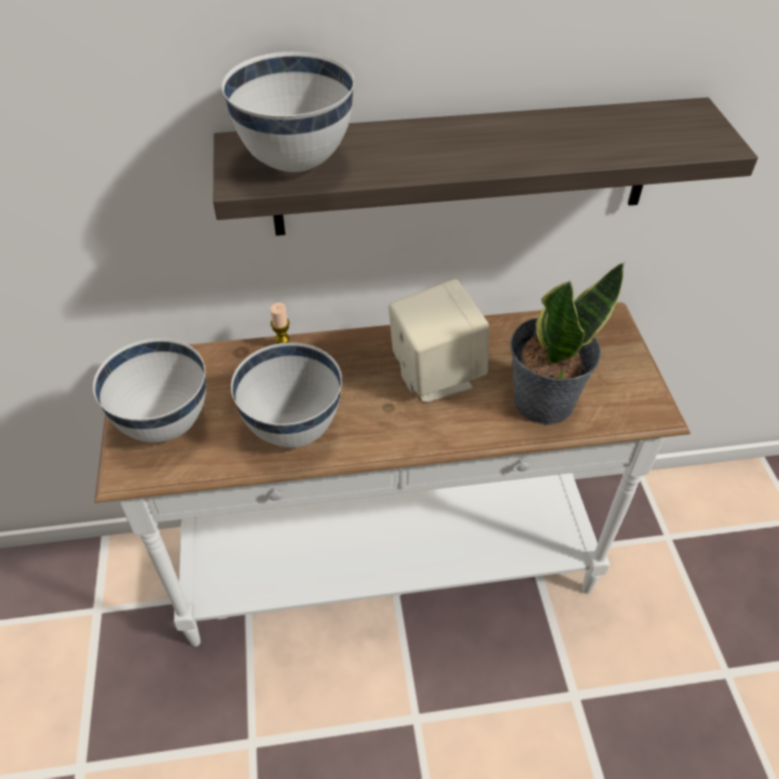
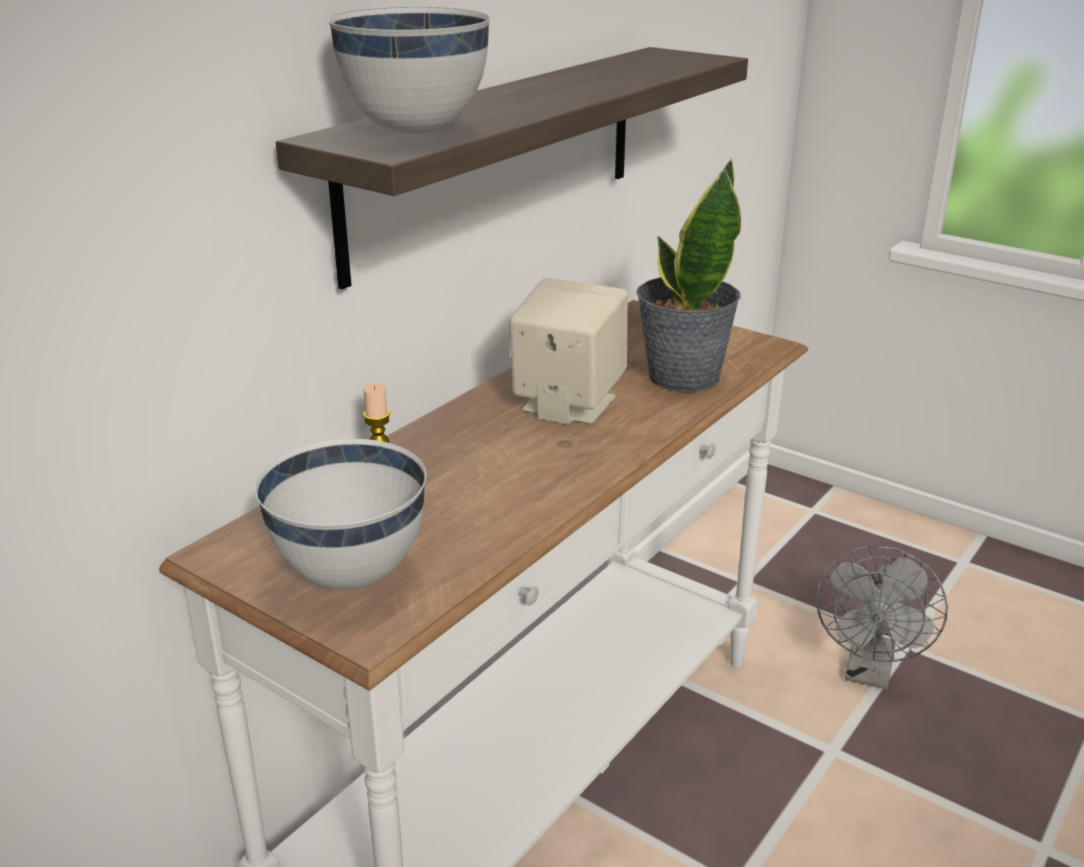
camera: 45 degrees left, 20 degrees down
(293, 429) = (501, 502): white bowl -> none
(671, 669) = (869, 672): none -> grey fan

